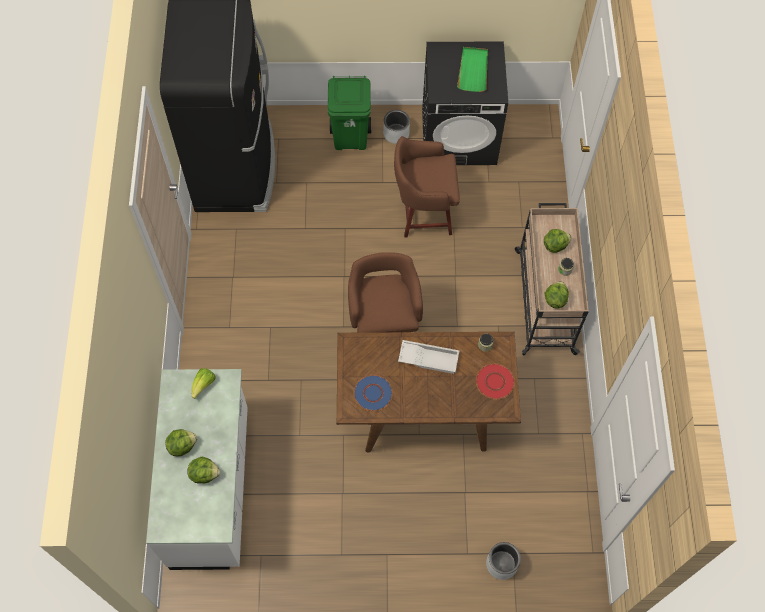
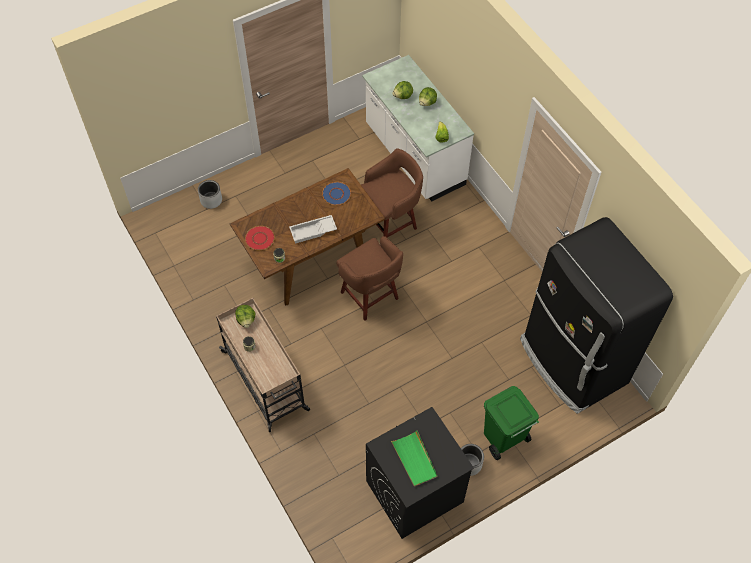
camera: 150 degrees right, 5 degrees down
(423, 215) = (399, 401): brown stool -> brown stool (391, 222)
(555, 245) = (266, 362): lettuce -> none

